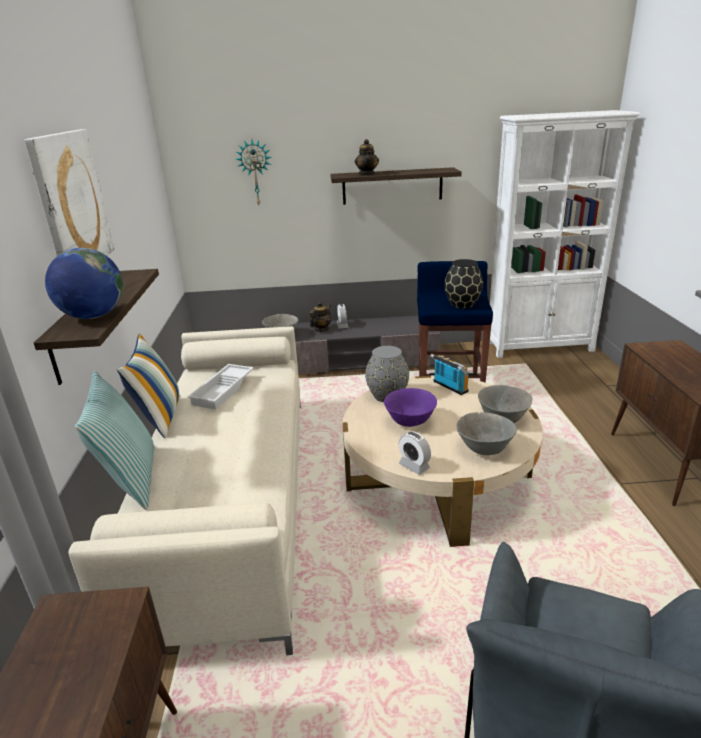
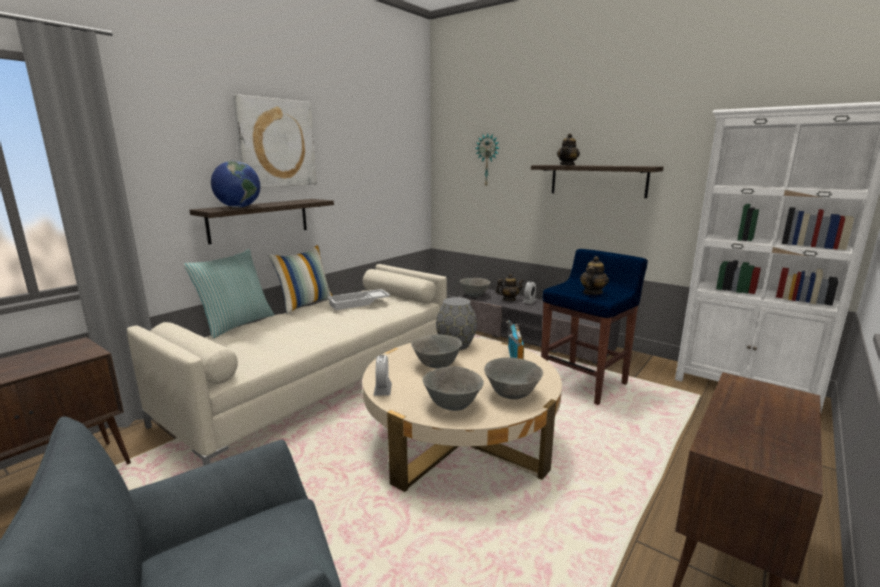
camera: 40 degrees right, 10 degrees down
(410, 422) = (437, 365): purple bowl -> grey bowl
(462, 304) = (592, 293): black vase -> teapot

